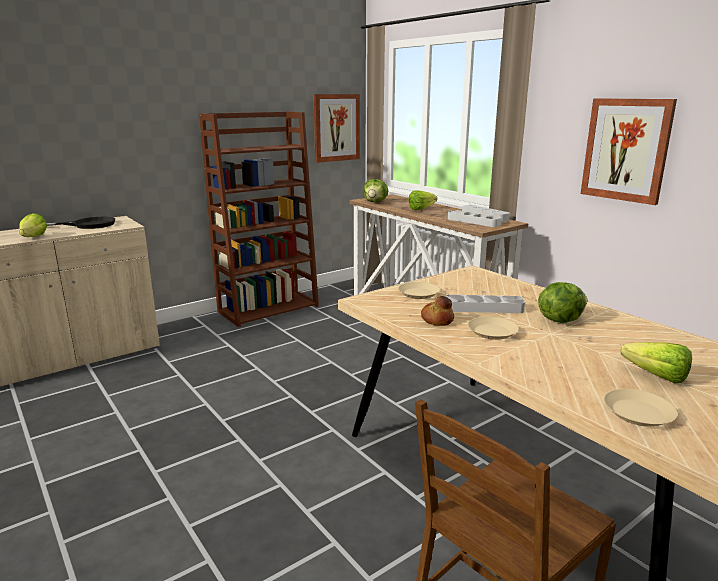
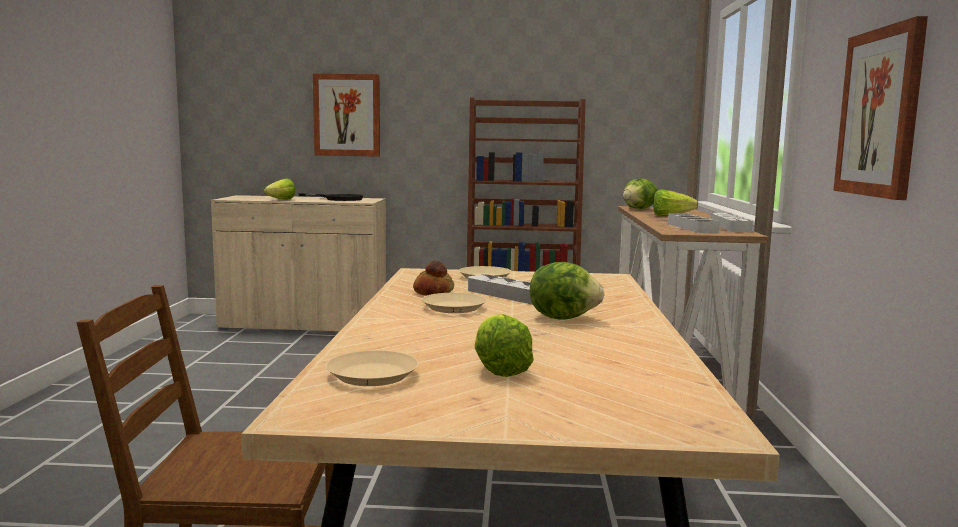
camera: 40 degrees right, 10 degrees down
(336, 127) = (654, 124): picture -> picture (347, 115)

